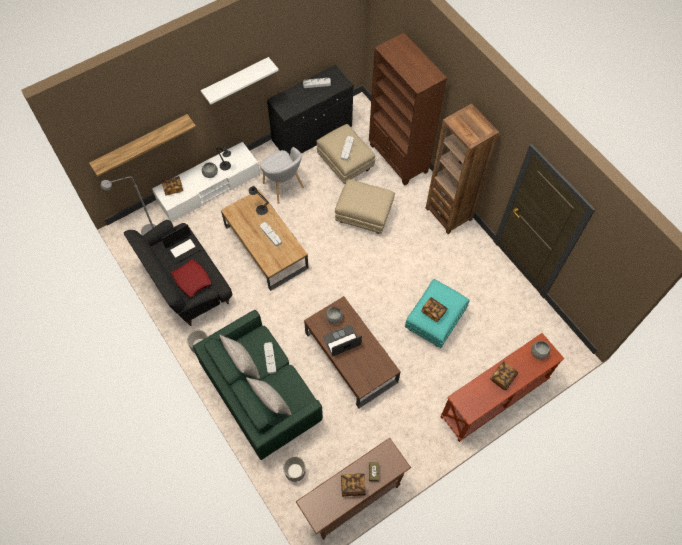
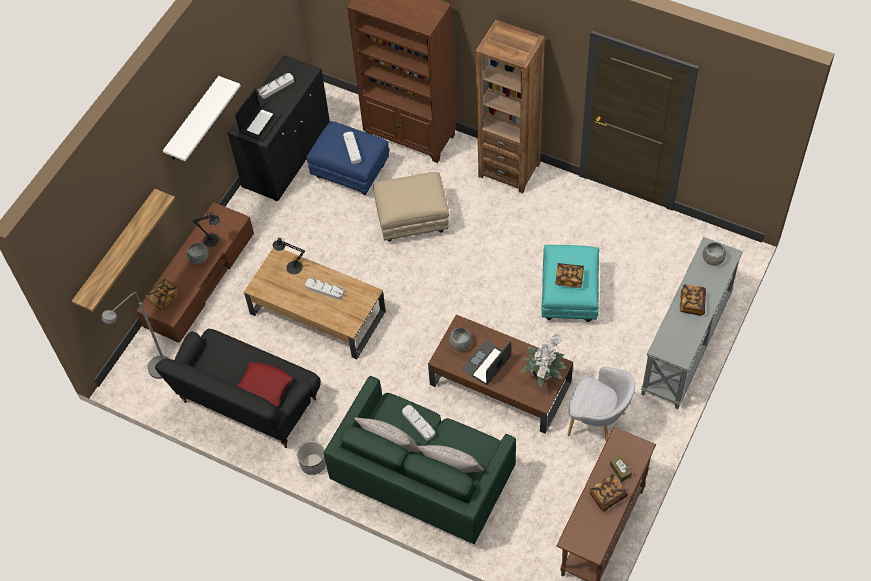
camera: 25 degrees left, 5 degrees down
(183, 248) = (229, 357): laptop -> laptop (260, 123)
(209, 188) = (199, 280): white tv stand -> brown tv stand
(283, 187) = (292, 234): grey armchair -> grey armchair (598, 426)
(295, 471) = (518, 539): planter -> none
(345, 164) = (351, 172): beige ottoman -> blue ottoman
(375, 369) = (544, 373): none -> potted plant
(494, 399) = (687, 344): brown console table -> grey console table

